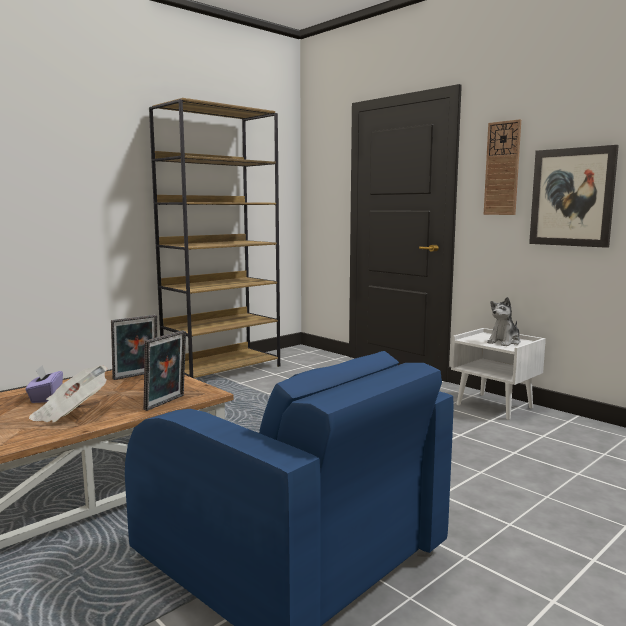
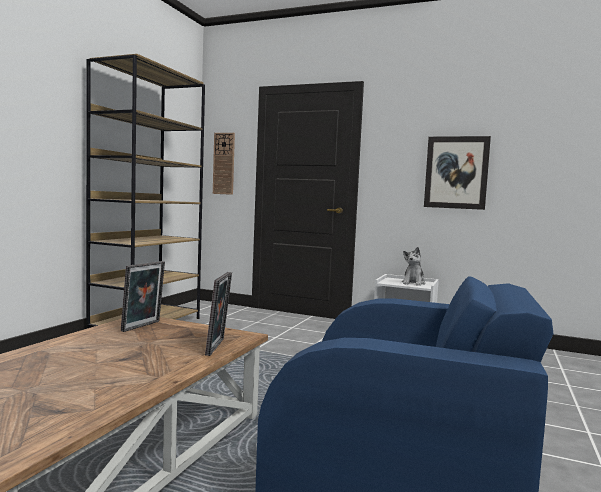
camera: 25 degrees left, 5 degrees down
(46, 397) = (69, 355): purple tissue box -> none
(70, 413) = (128, 367): newspaper -> none
(502, 168) = (400, 149): wall clock -> wall clock (224, 163)

